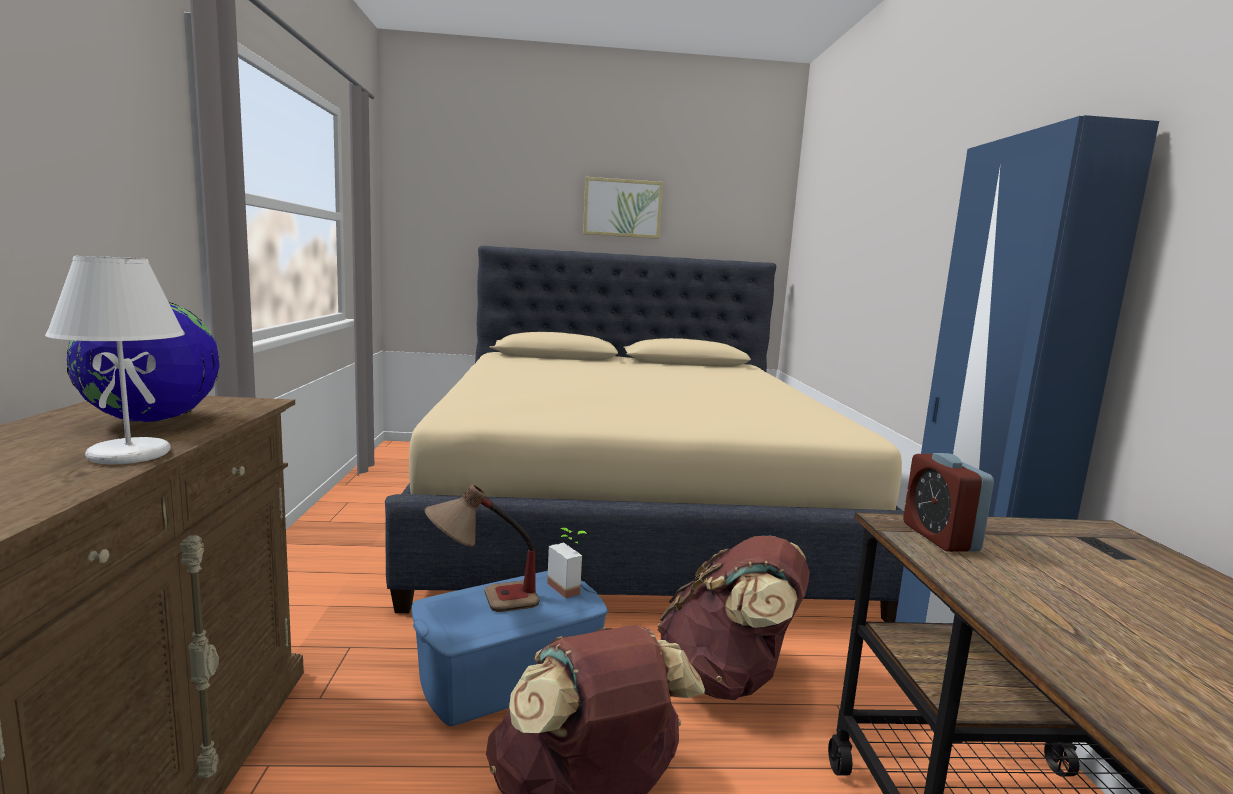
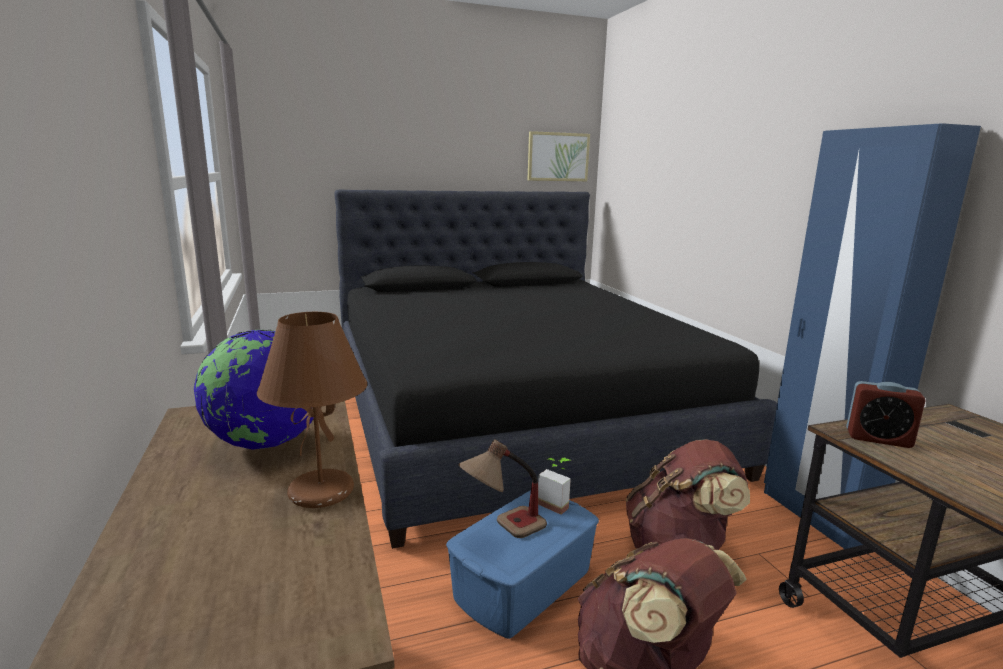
camera: 15 degrees left, 5 degrees up
(128, 456) = (321, 493): white table lamp -> brown table lamp
(622, 208) = (460, 149): picture -> picture (558, 157)
(629, 509) = (514, 415): beige bed -> black bed
(939, 537) = (878, 439): alarm clock -> alarm clock turned 45 degrees counterclockwise

